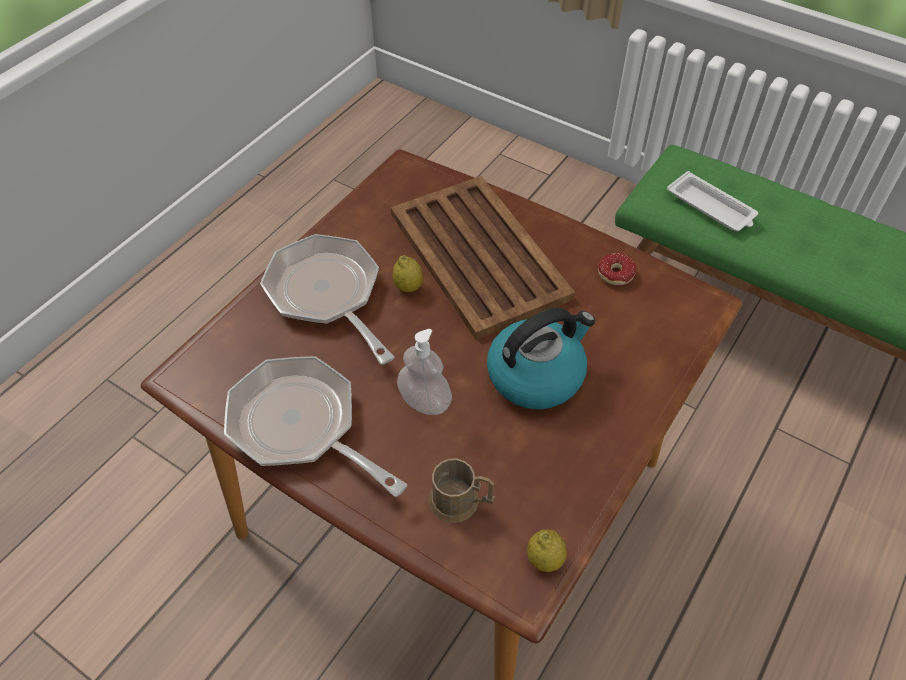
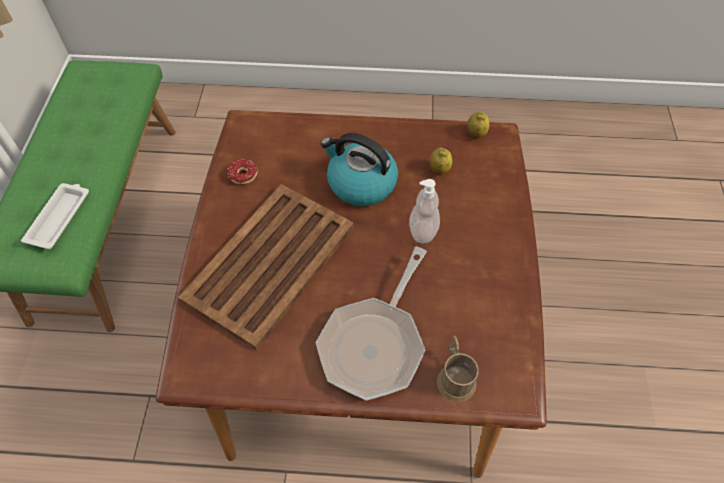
camera: 120 degrees left, 5 degrees up
(301, 426) = (493, 288): frying pan -> none
(408, 287) = (331, 292): lemon -> lemon (439, 170)
(461, 502) = (474, 181): brown mug -> brown mug (455, 376)

